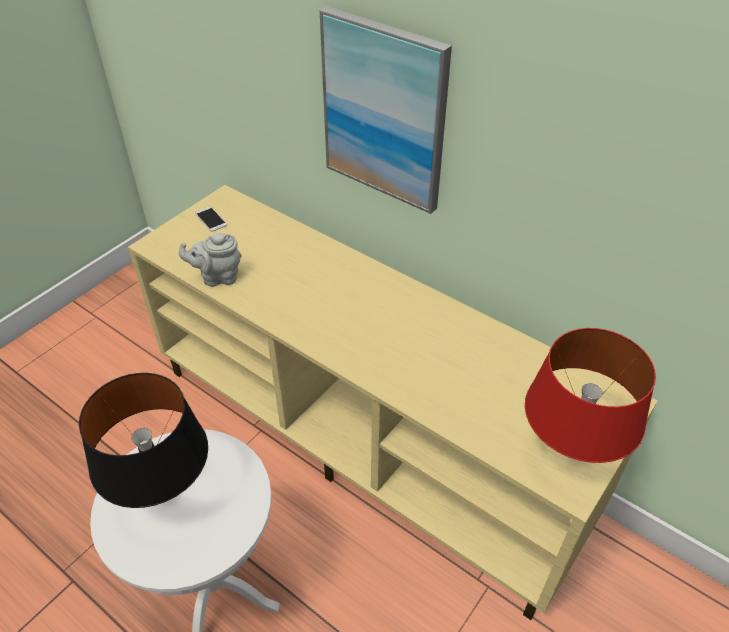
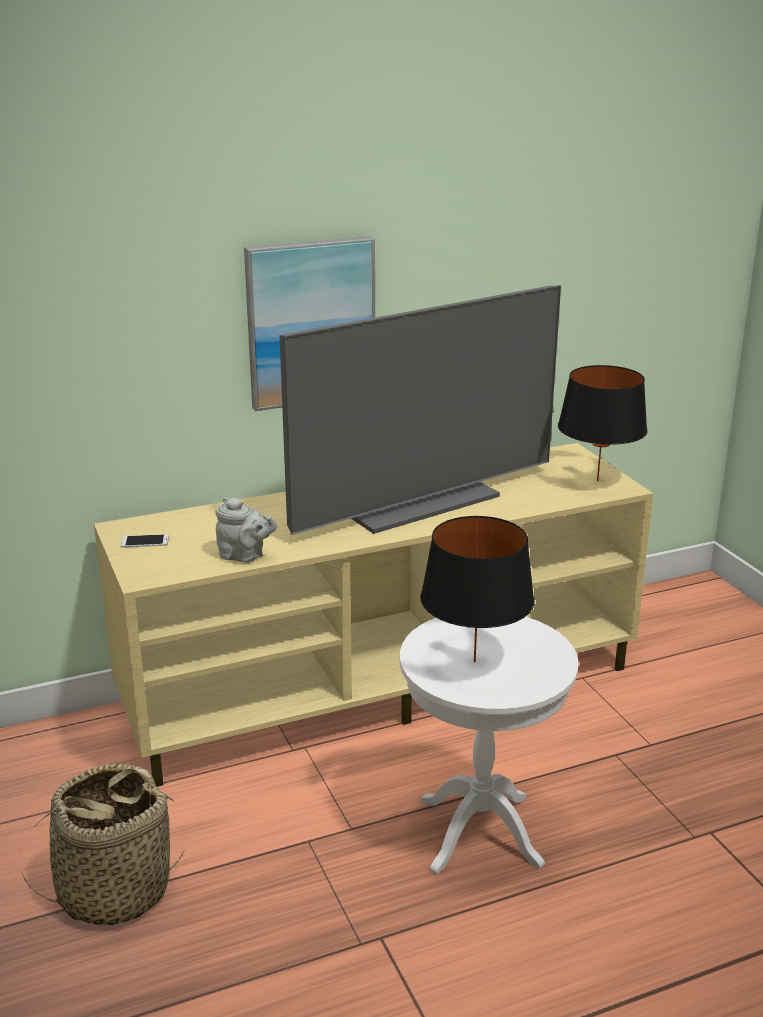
camera: 60 degrees left, 20 degrees down
(70, 409) = (114, 890): none -> basket
(218, 277) = (244, 556): grey teapot -> grey teapot turned 90 degrees counterclockwise
(398, 333) = (418, 500): none -> television
(568, 456) = (597, 481): red table lamp -> black table lamp

